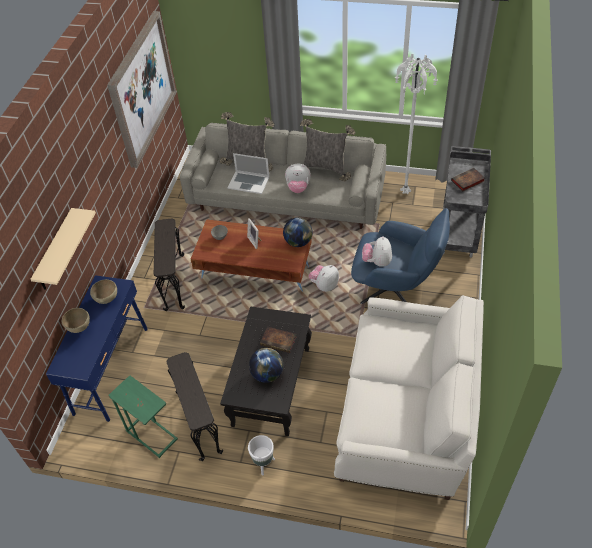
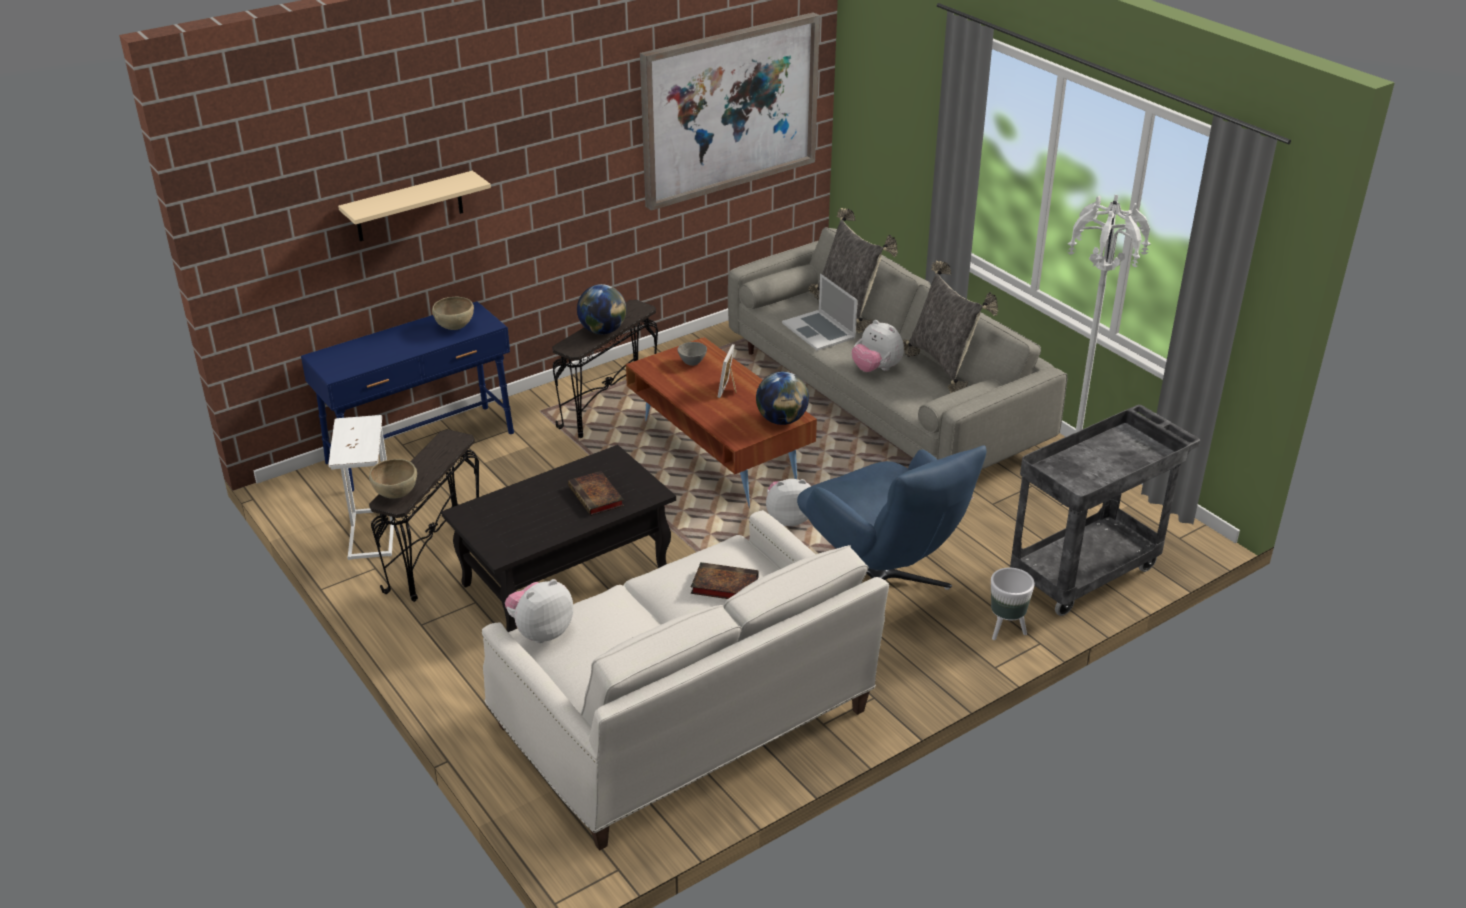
camera: 40 degrees right, 15 degrees down
(79, 327) = (390, 336): brown bowl -> brown bowl (396, 495)
(151, 435) = (371, 533): green side table -> white side table
(264, 464) = (442, 645): white planter -> white planter (1006, 631)
(267, 374) = (533, 519): globe -> globe (603, 331)
(377, 262) = (851, 495): plush toy -> plush toy (541, 632)
(467, 181) = (1106, 461): book -> book (723, 585)

